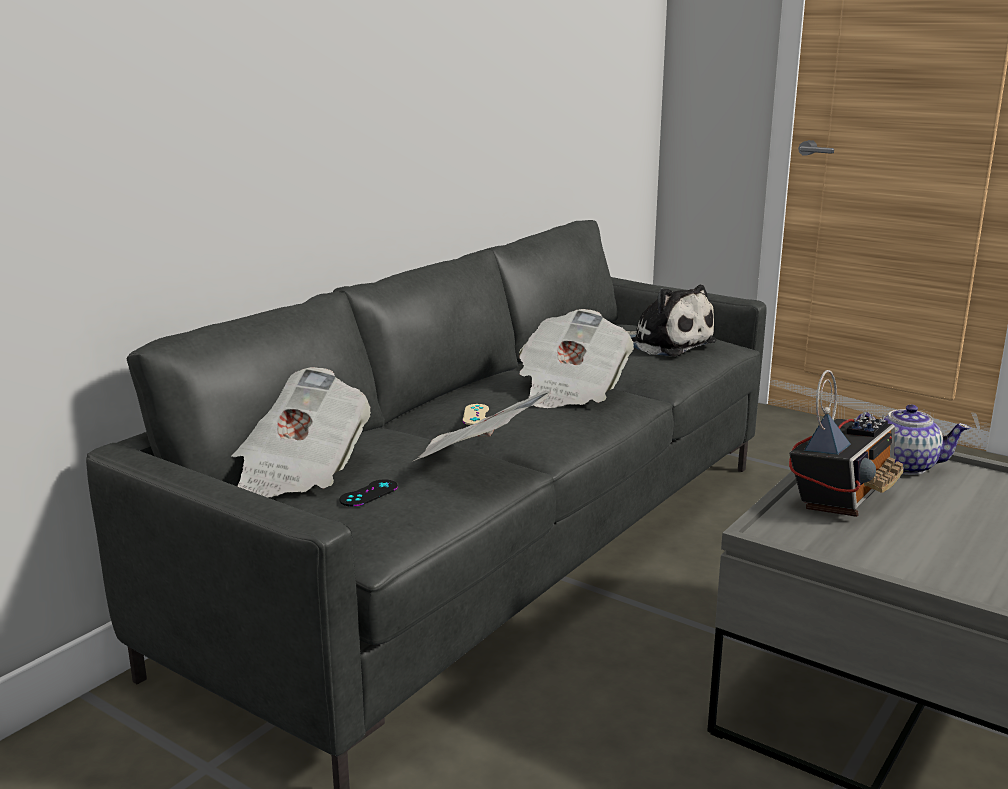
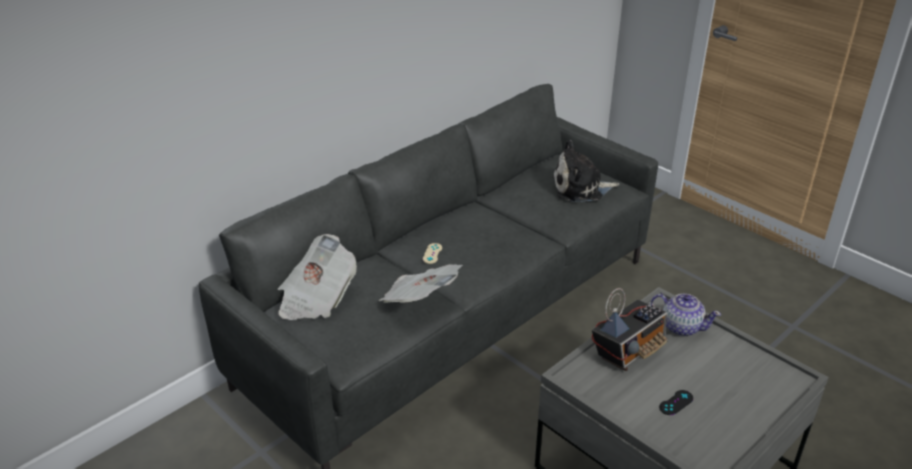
camera: 10 degrees right, 15 degrees up
(368, 493) = (349, 323): black game controller -> black game controller (676, 403)
(570, 390) = (499, 234): newspaper -> none
(666, 343) = (581, 188): plush toy -> plush toy turned 120 degrees clockwise

